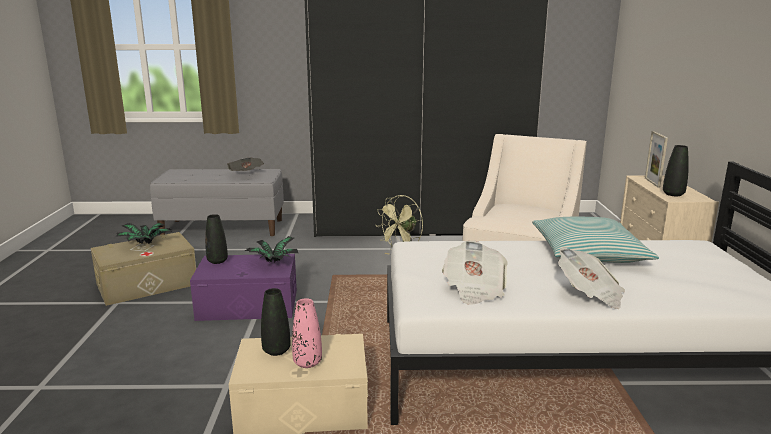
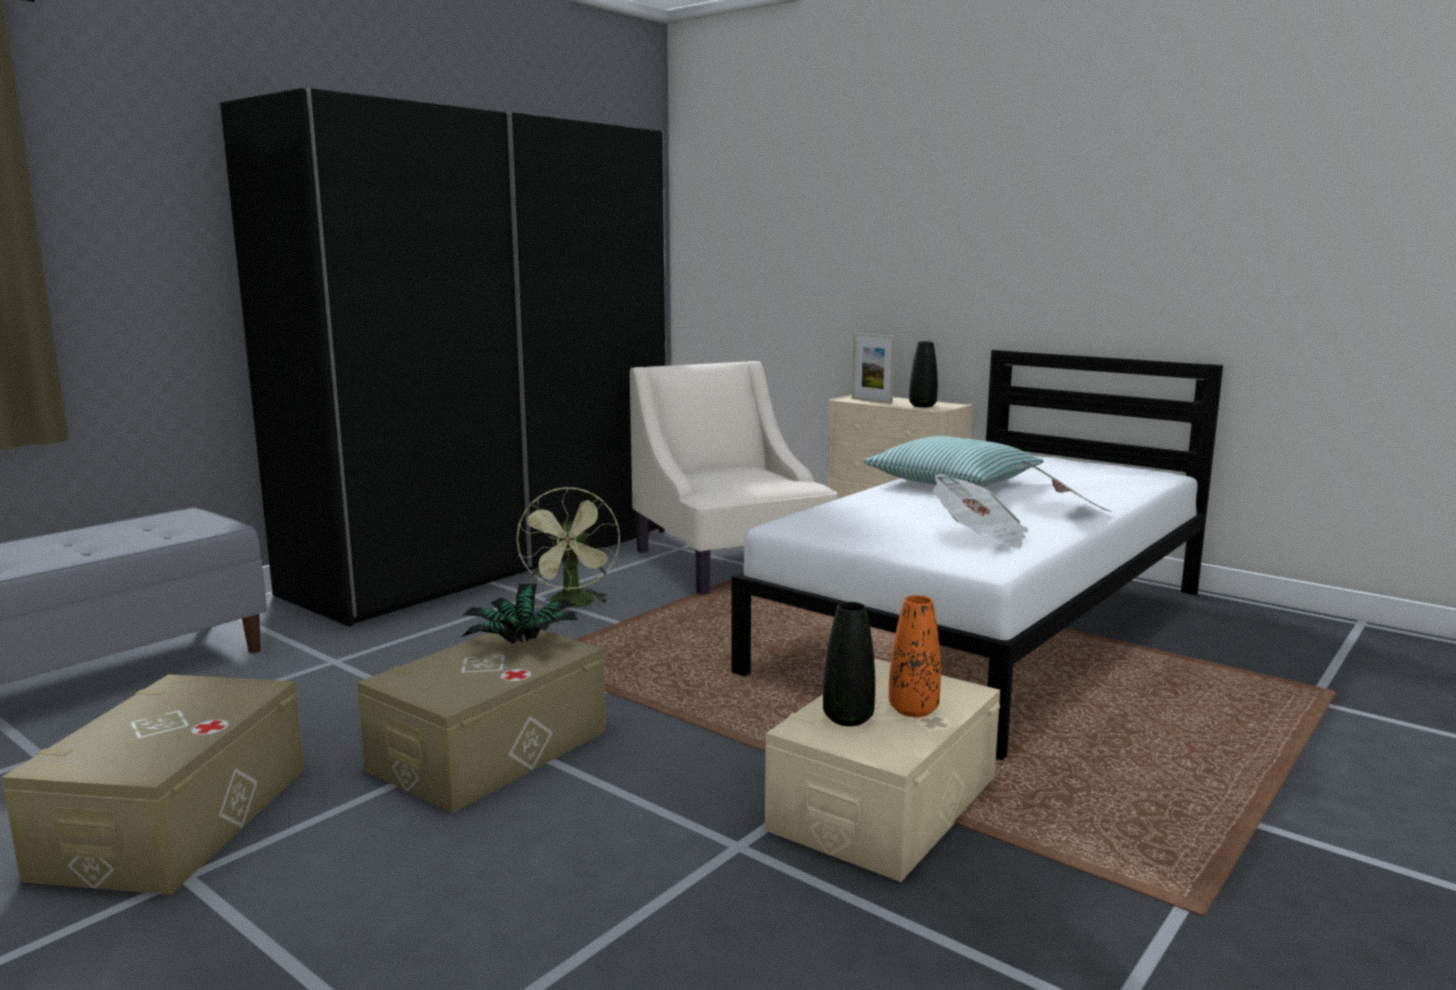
camera: 50 degrees left, 5 degrees down
(144, 244) = (152, 718): potted plant -> none
(217, 261) = (414, 677): black vase -> none
(246, 174) = (148, 529): newspaper -> none
(248, 305) = (489, 750): purple storage box -> beige storage box
(307, 362) = (913, 710): pink vase -> orange vase

